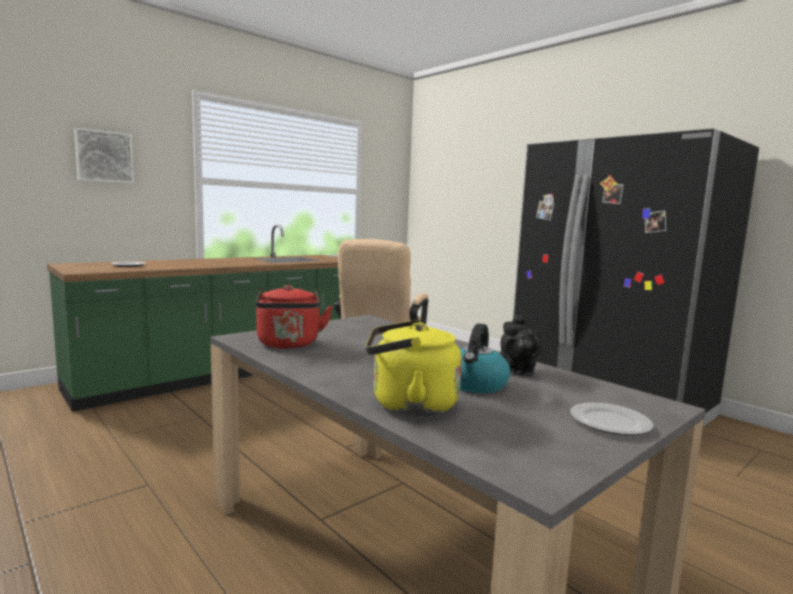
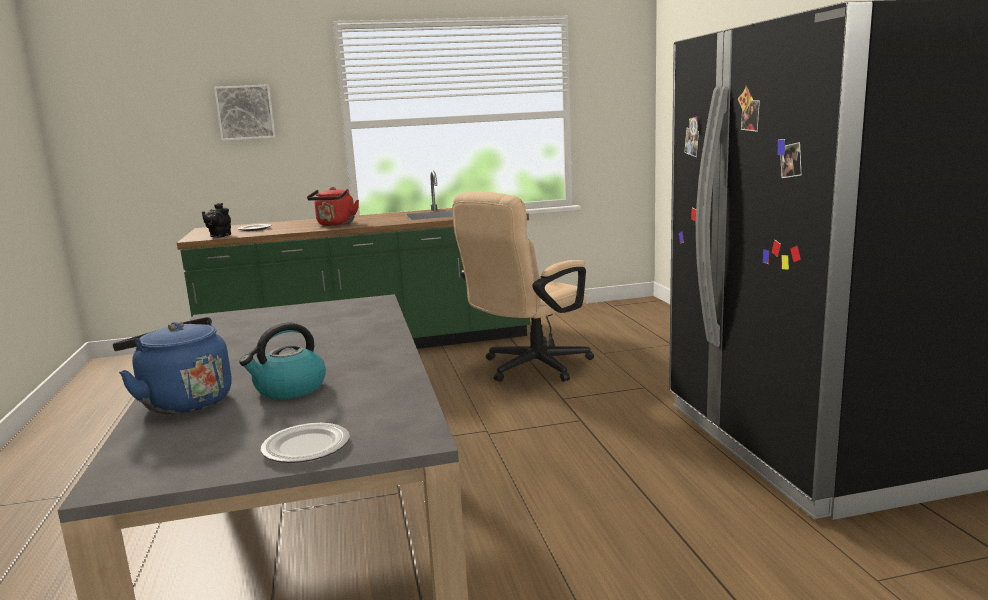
camera: 30 degrees right, 5 degrees up
(289, 345) = (233, 328): red kettle -> red kettle (335, 224)
(408, 405) = (183, 402): yellow kettle -> blue kettle
(518, 371) = (370, 379): black teapot -> black teapot (219, 236)

